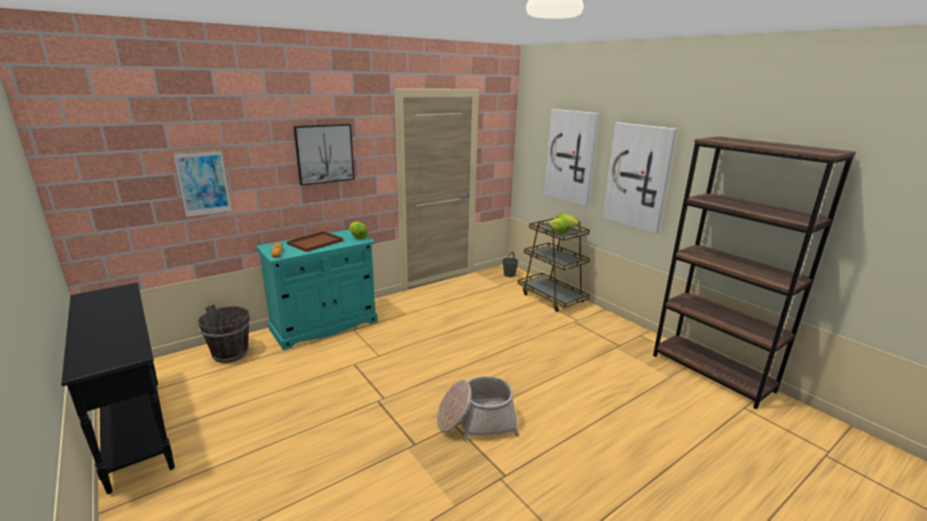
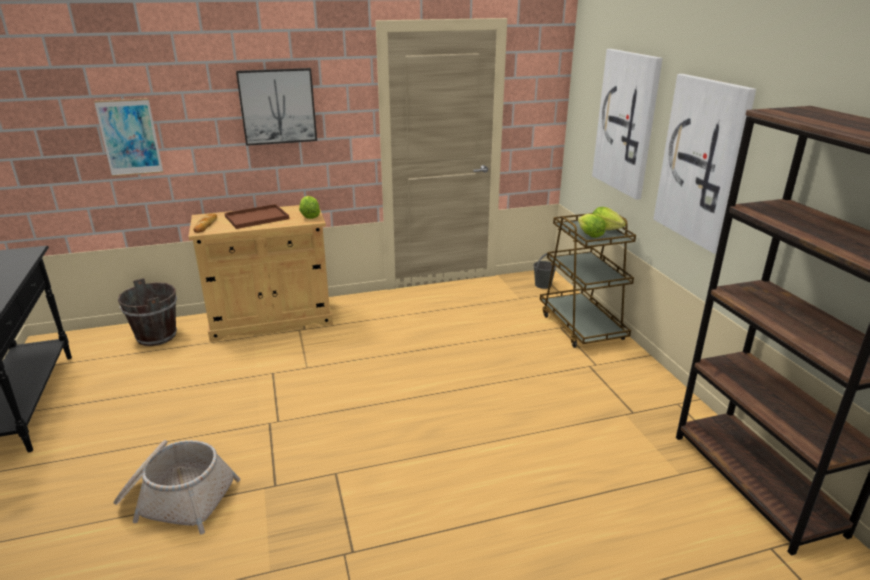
camera: 20 degrees right, 5 degrees up
(324, 325) = (271, 319): turquoise cabinet -> beige cabinet
(476, 420) = (365, 474): basket -> basket (176, 498)

